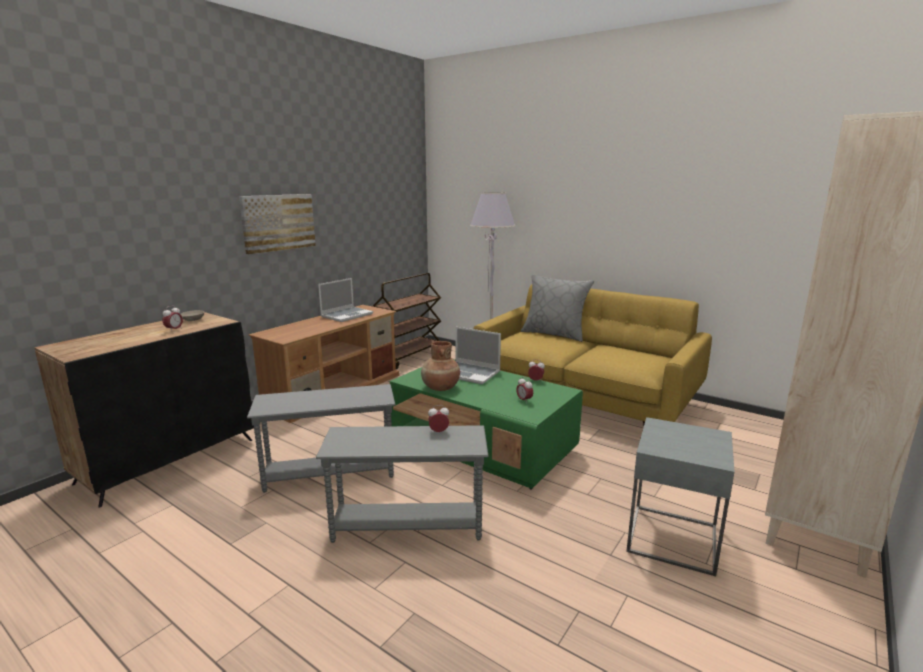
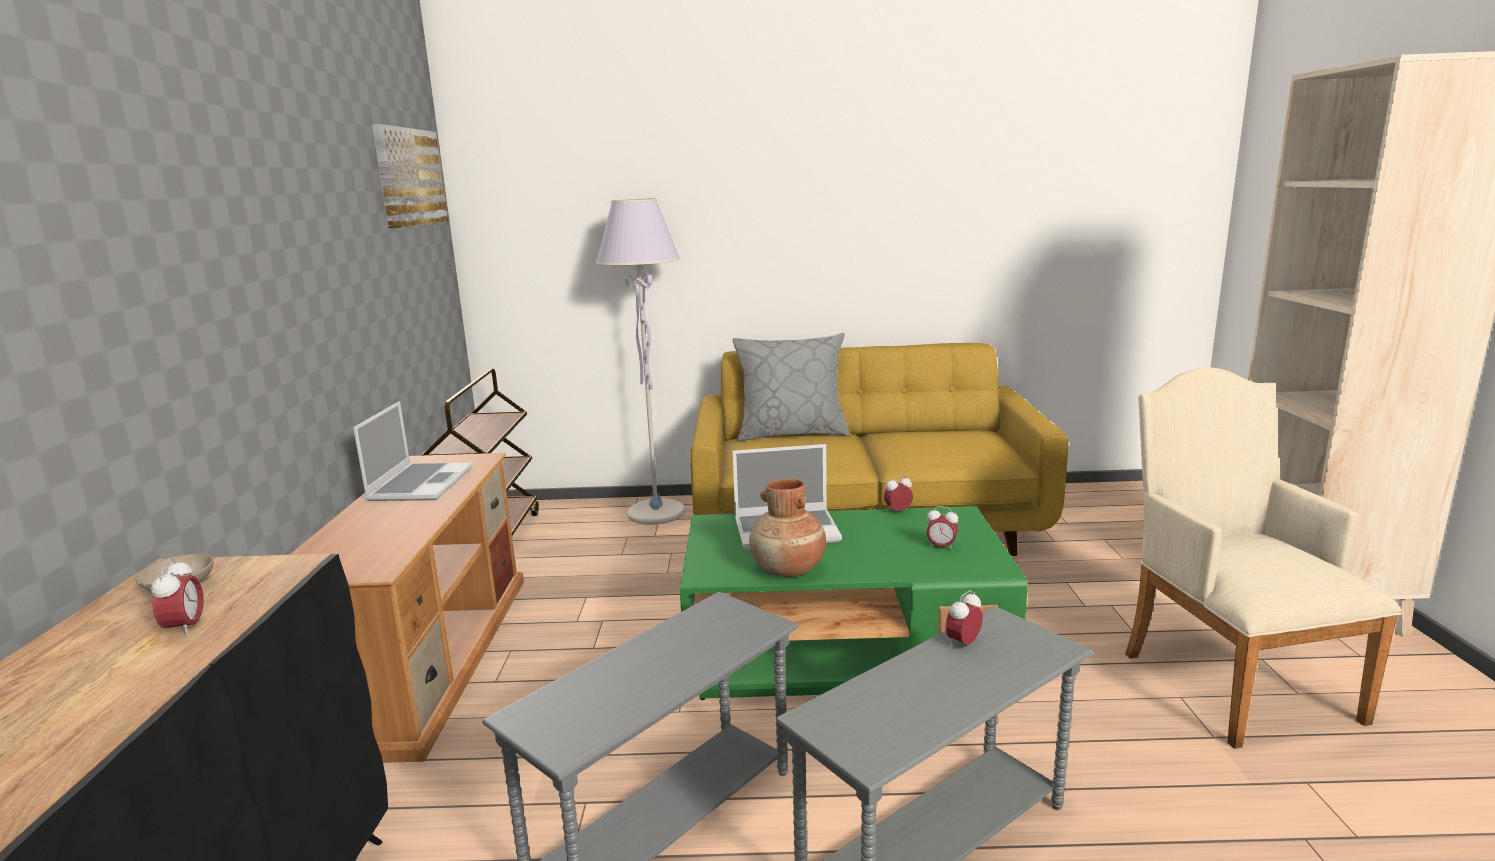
camera: 35 degrees left, 0 degrees up
(278, 222) = (255, 292): picture -> picture (409, 177)
(672, 538) = (1229, 678): grey side table -> beige armchair

